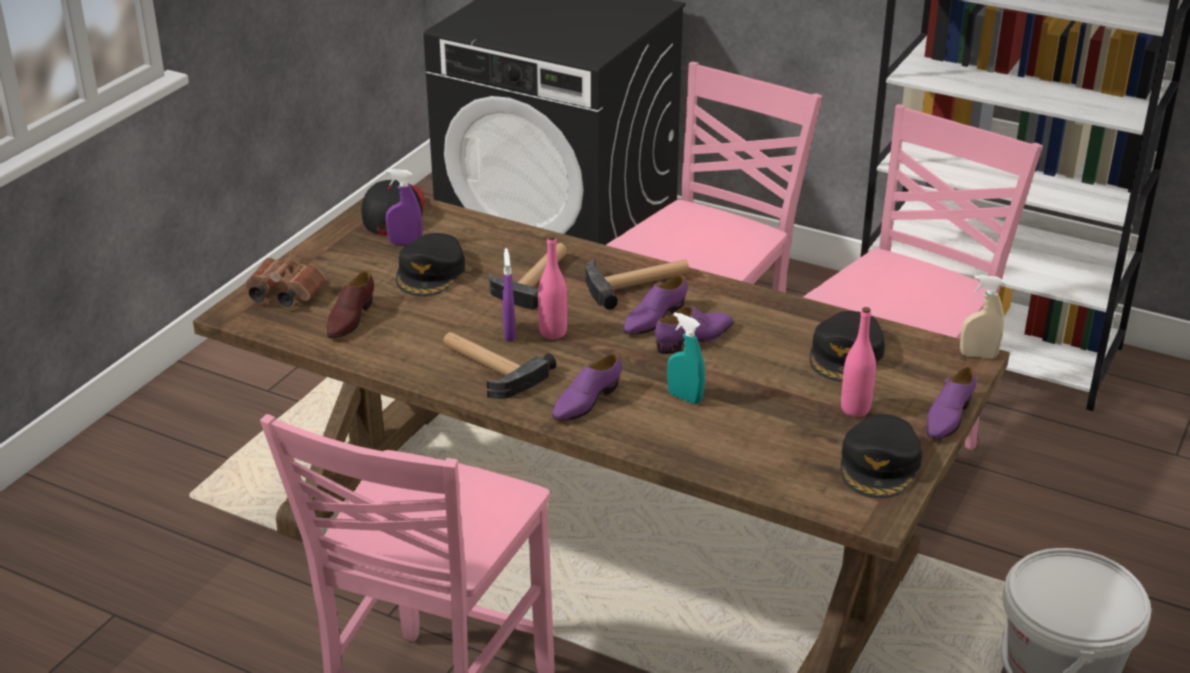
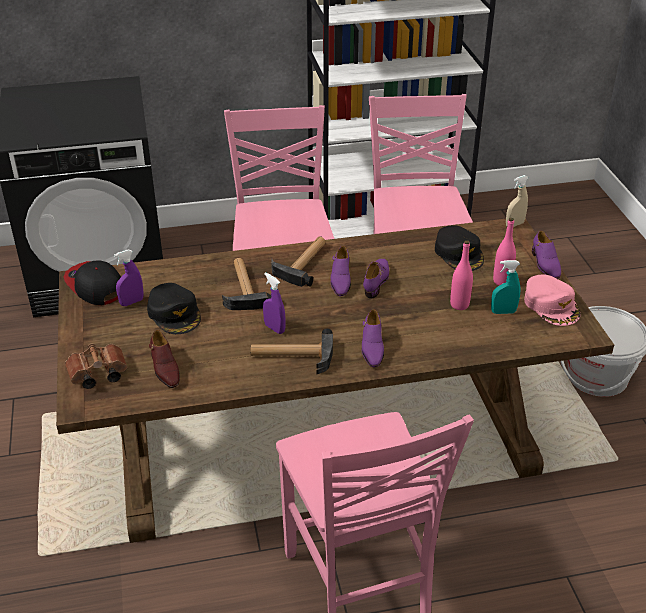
camera: 40 degrees left, 5 degrees up
(553, 332) = (298, 315): pink bottle -> pink bottle (459, 305)
(684, 397) = (417, 318): turquoise spray bottle -> turquoise spray bottle (503, 312)
(880, 465) = (551, 305): black cap -> pink cap

